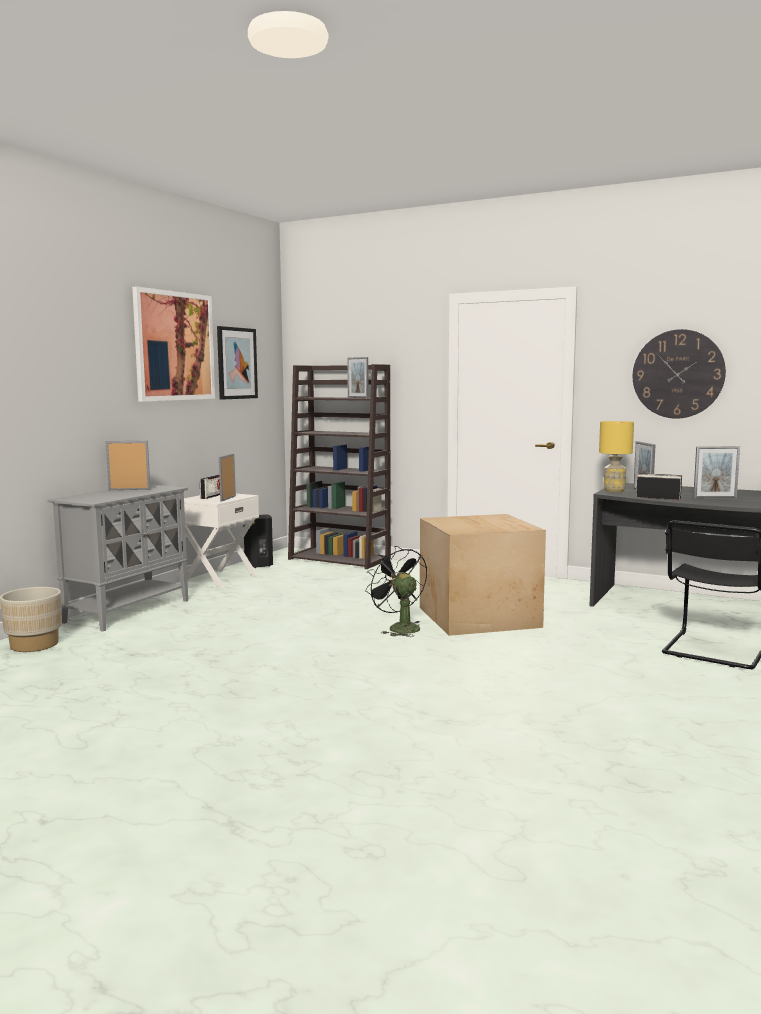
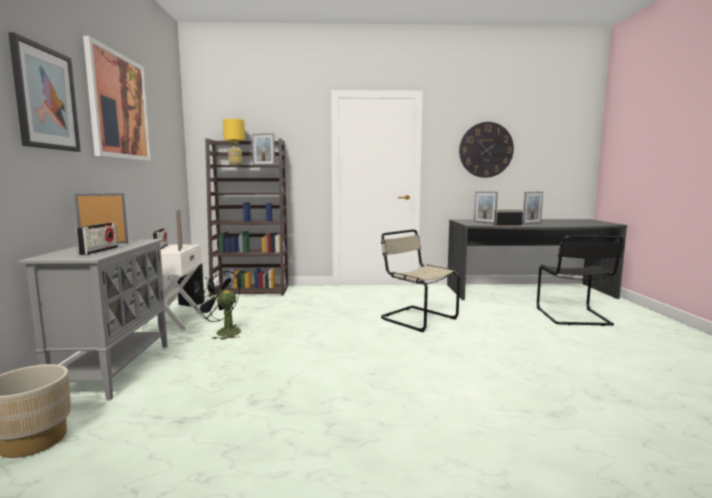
camera: 30 degrees left, 0 degrees up
(111, 496) = (99, 251): none -> radio
(236, 363) = (160, 132): picture -> picture (46, 98)
(399, 628) = (380, 337): black fan -> black fan (223, 332)
(479, 616) = (416, 318): cardboard box -> beige chair
(613, 491) = (470, 223): yellow table lamp -> yellow table lamp (235, 165)

